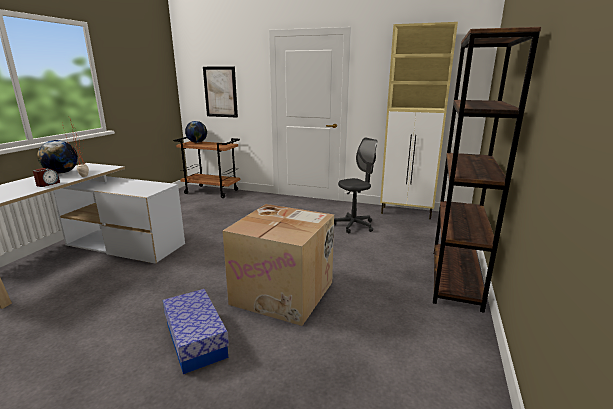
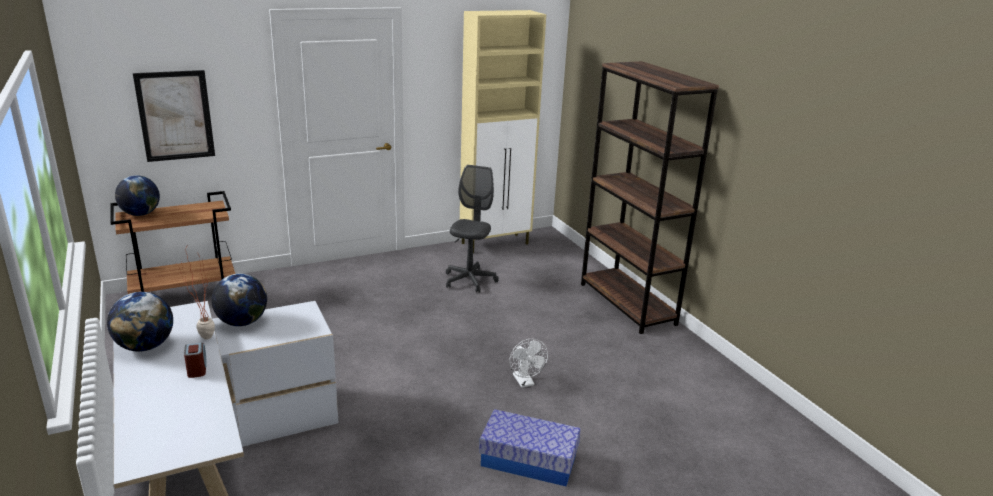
camera: 45 degrees left, 5 degrees up
(131, 182) = (242, 322): none -> globe
(284, 292) = (525, 382): cardboard box -> white fan

